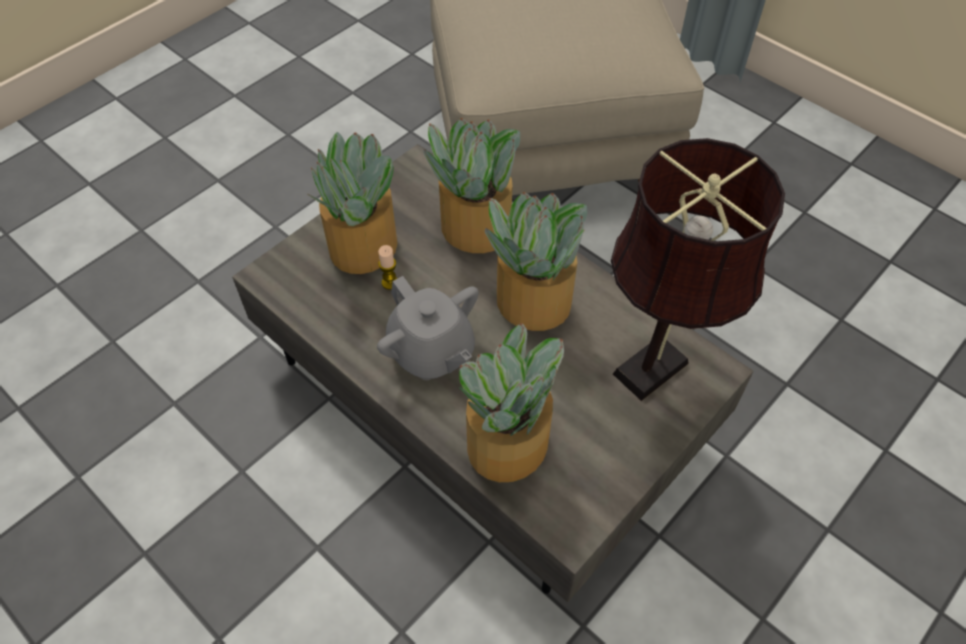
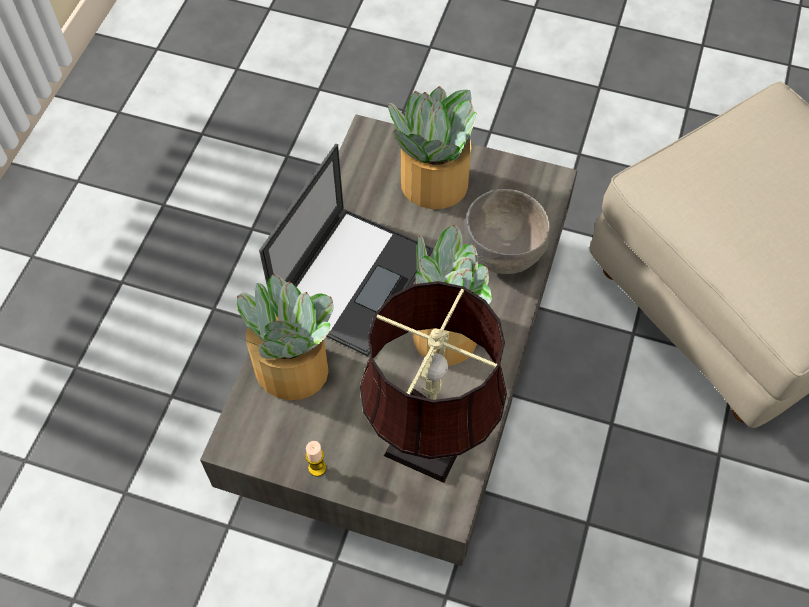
camera: 65 degrees right, 5 degrees up
(390, 283) = (407, 219): candle -> candle (317, 468)
(431, 352) = (353, 278): grey teapot -> laptop
(474, 227) = (503, 254): potted plant -> grey bowl

